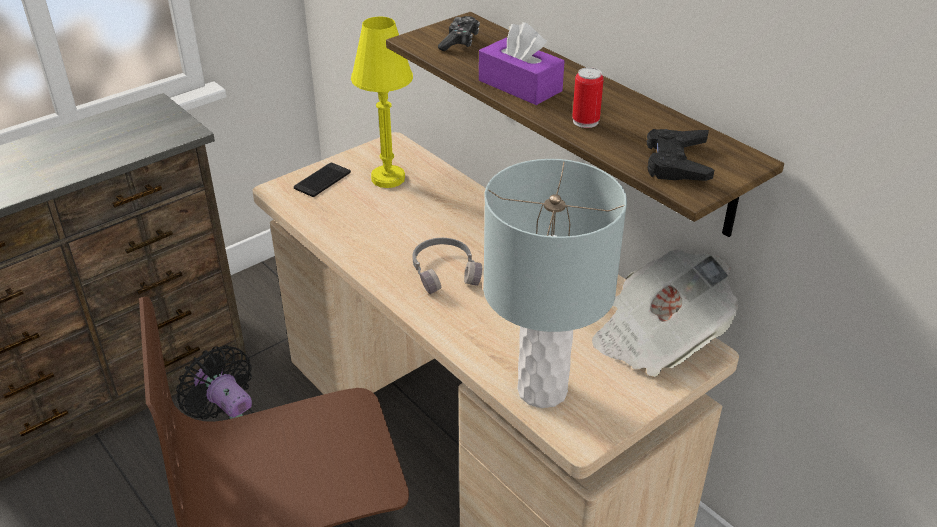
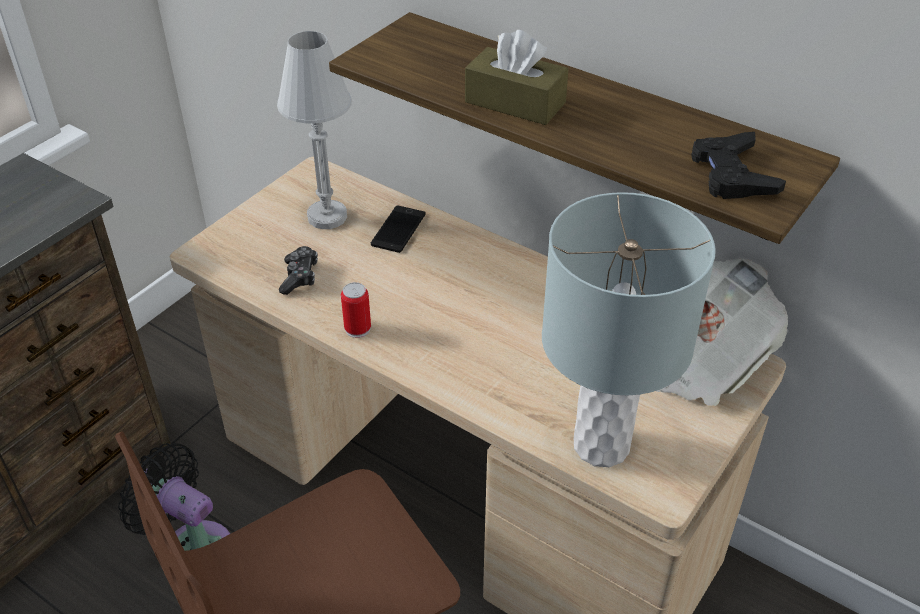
camera: 15 degrees left, 5 degrees up
(322, 180) = (250, 231): phone -> phone (398, 229)
(388, 178) = (327, 217): yellow table lamp -> white table lamp
(445, 271) = (438, 322): grey headphones -> none
(460, 42) = (418, 54): game controller -> game controller (299, 276)
(520, 86) = (515, 102): purple tissue box -> brown tissue box
(585, 121) = (610, 138): can -> can (357, 329)

